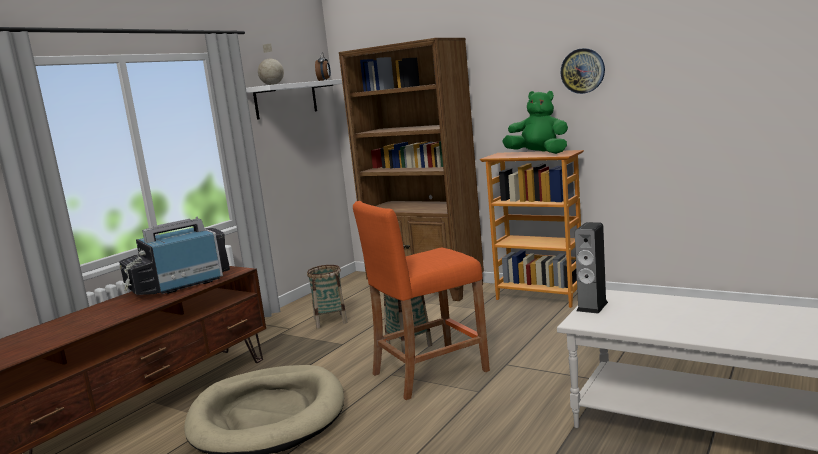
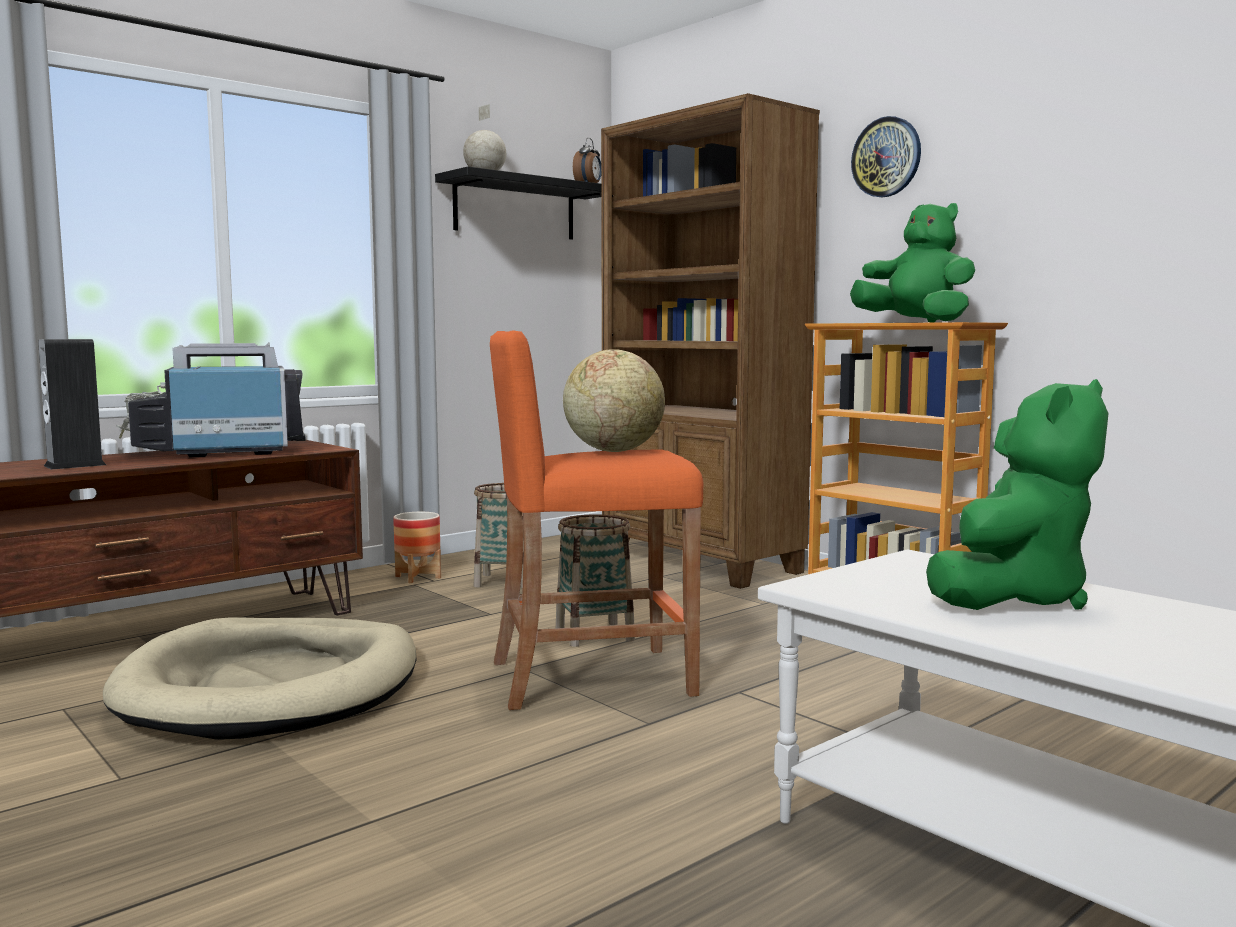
camera: 15 degrees right, 5 degrees down
(278, 328) = (418, 577): none -> planter
(286, 100) = (515, 209): white shelf -> black shelf
(427, 255) = (613, 451): none -> globe
(582, 71) = (1023, 167): wall clock -> wall clock (886, 157)
(592, 306) = (868, 570): speaker -> speaker (75, 465)
(663, 312) = (1011, 598): none -> green plush toy

